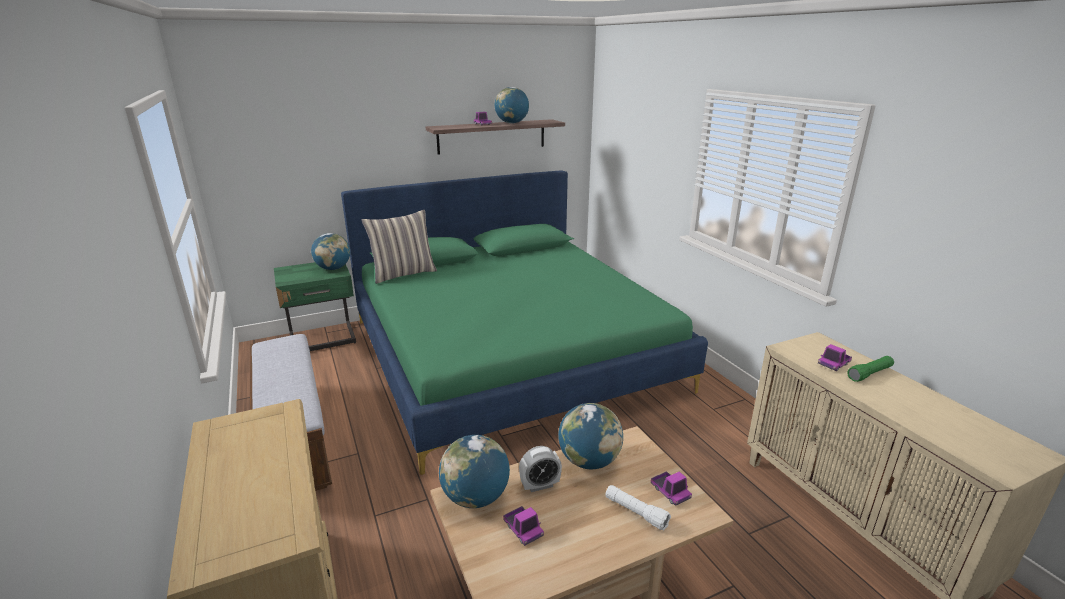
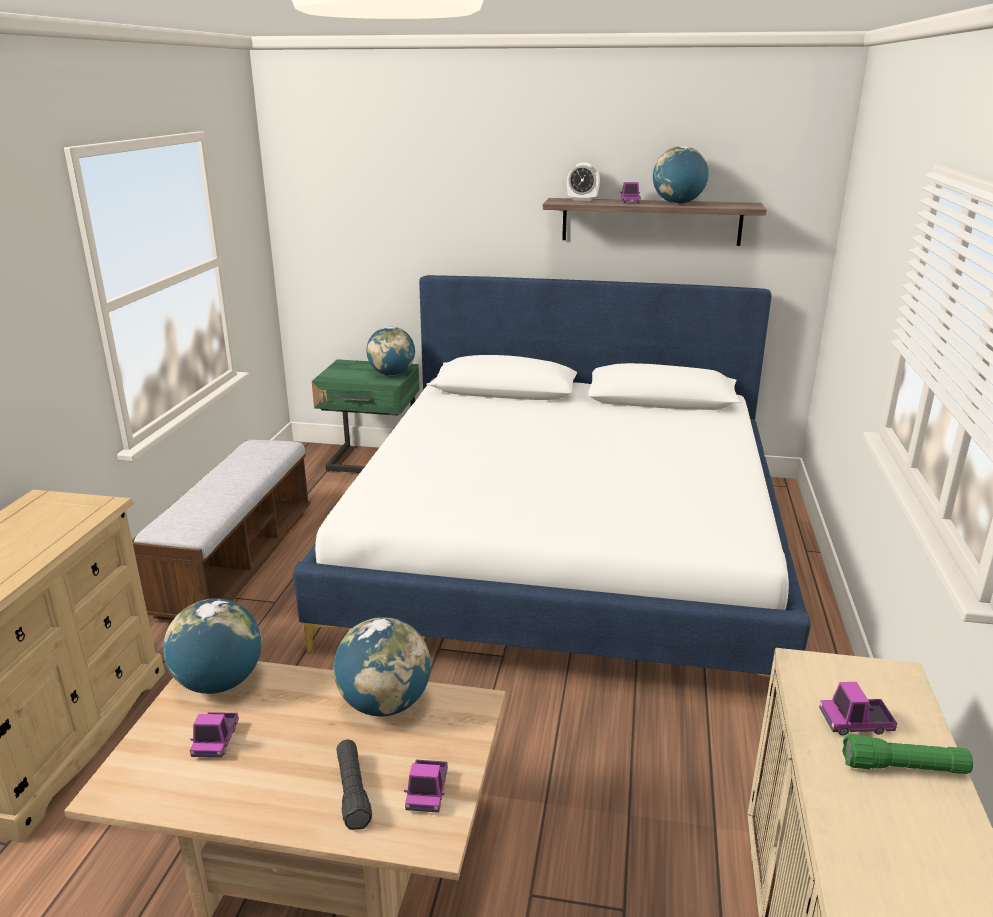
camera: 35 degrees right, 0 degrees up
(403, 274) = (458, 398): pillow -> none
(510, 353) = (564, 550): green bed -> white bed
(540, 485) = (296, 703): alarm clock -> alarm clock (582, 200)
(636, 512) = (352, 791): white flashlight -> black flashlight

